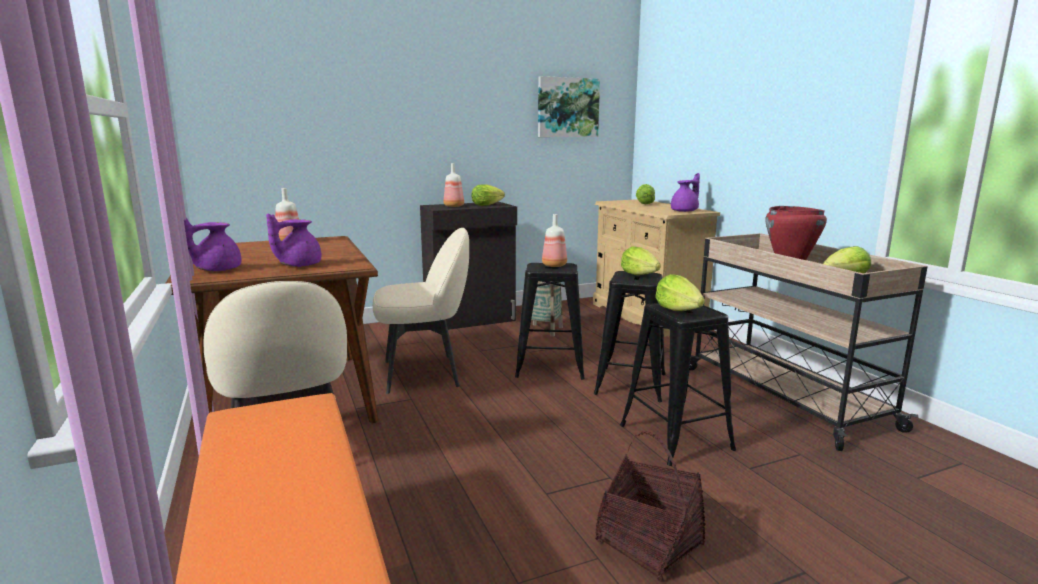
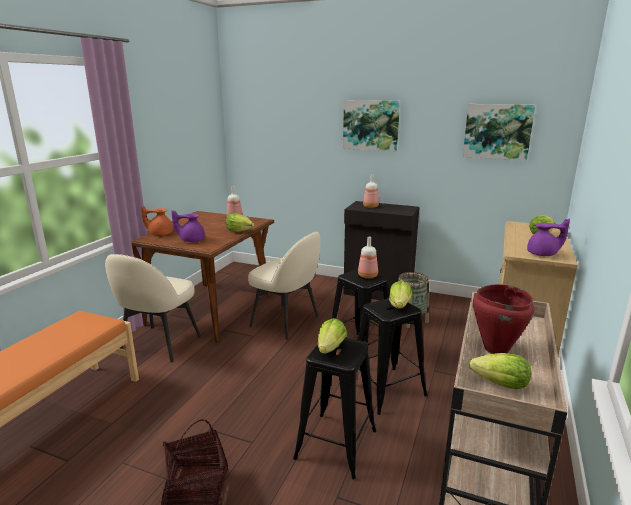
camera: 45 degrees right, 5 degrees up
(216, 270) = (160, 234): purple teapot -> orange teapot
(429, 102) = (371, 125): none -> picture
(486, 205) = (394, 210): lettuce -> lettuce (239, 231)

